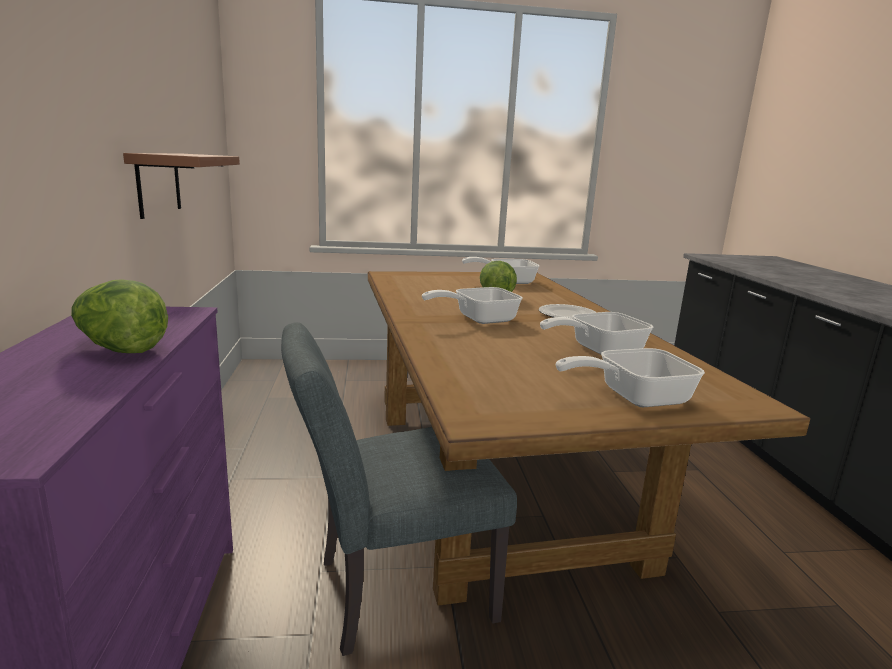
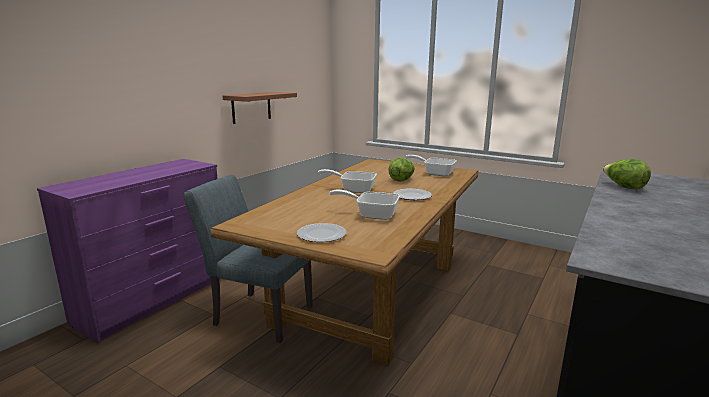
camera: 40 degrees right, 0 degrees up
(121, 349) = (154, 173): lettuce -> lettuce (623, 187)
(633, 397) = (321, 234): frying pan -> plate

